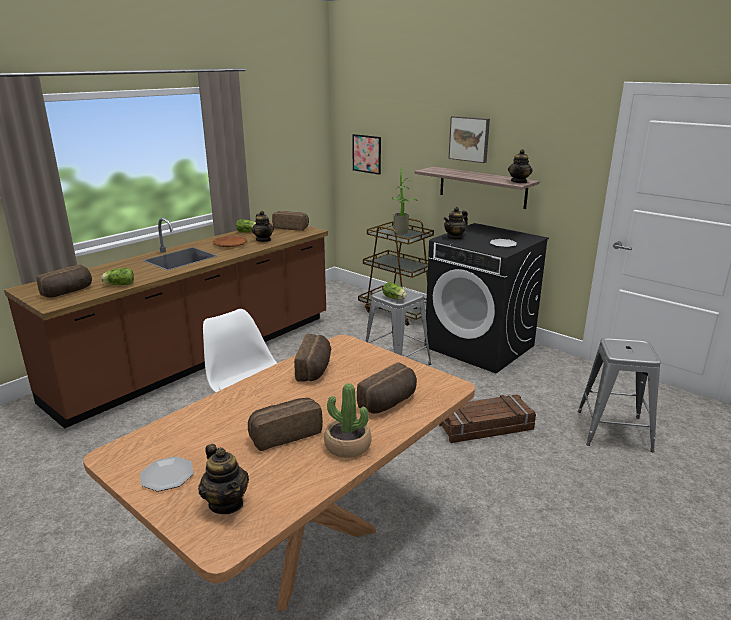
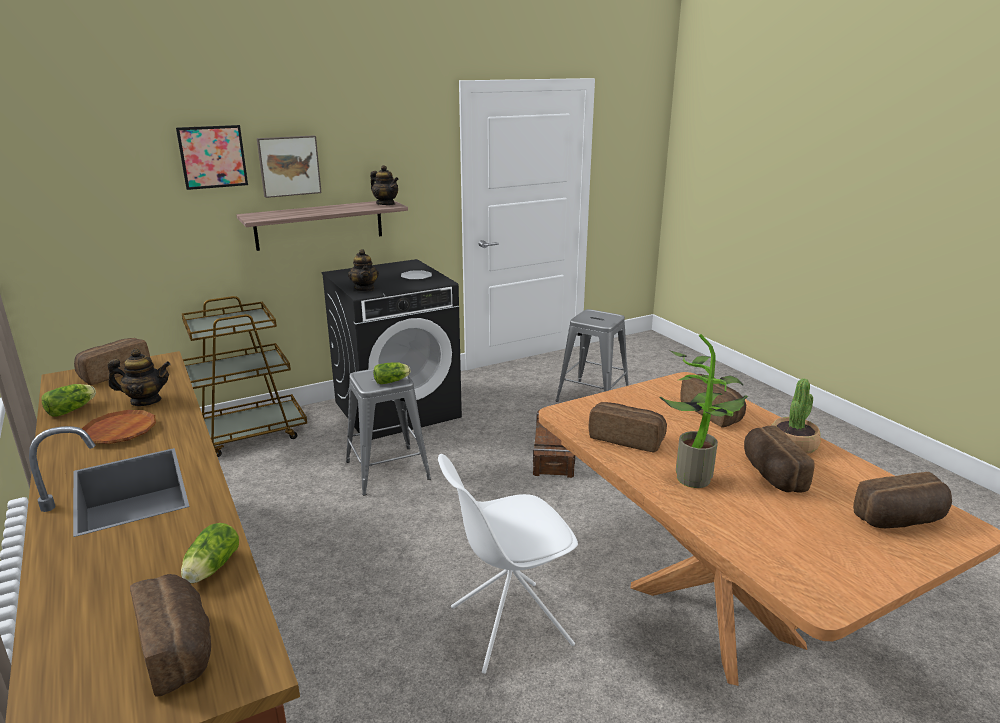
camera: 70 degrees left, 0 degrees up
(167, 475) = (859, 556): plate -> none
(226, 503) = (901, 520): teapot -> bread
(367, 154) = (89, 222): picture -> picture (212, 157)
(403, 232) = (227, 320): potted plant -> potted plant (696, 476)

